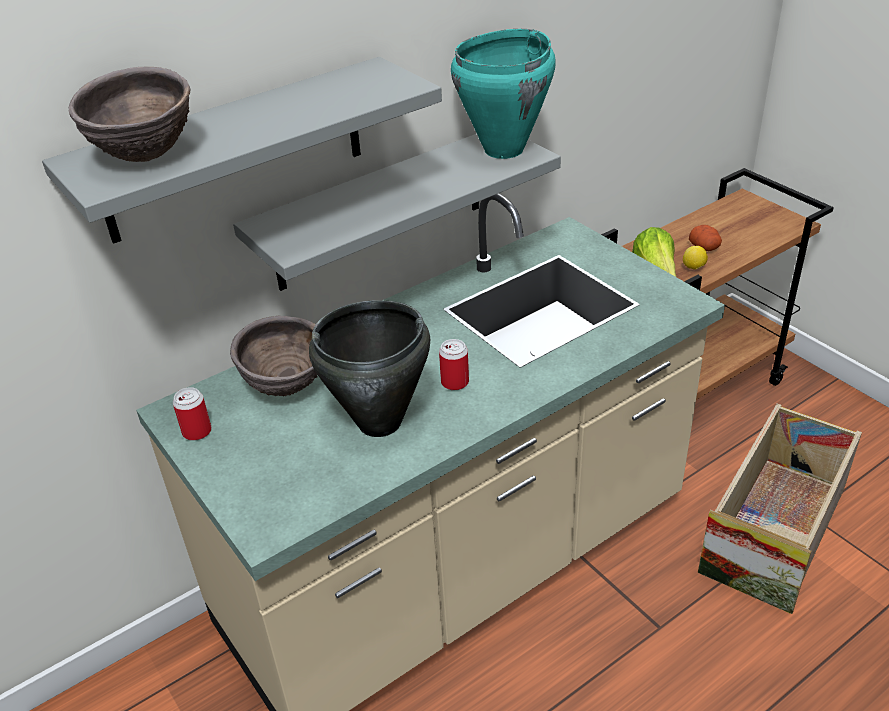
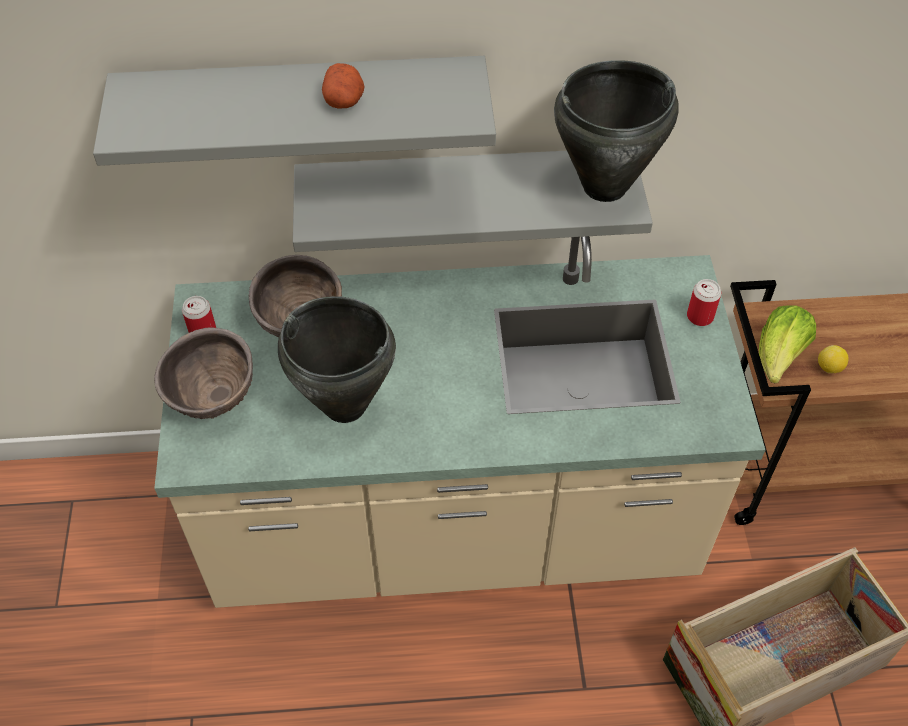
camera: 30 degrees right, 15 degrees up
(145, 157) = (179, 111): brown bowl -> brown bowl (213, 400)
(455, 382) = (438, 398): can -> can (700, 316)
(505, 150) = (605, 187): turquoise cooking pot -> black cooking pot
(705, 247) = (866, 348): potato -> potato (344, 100)

